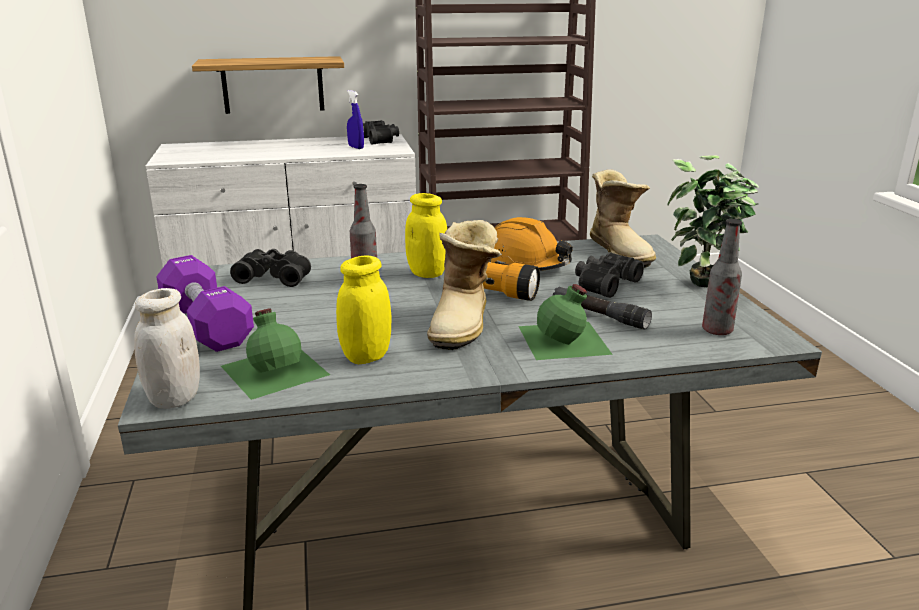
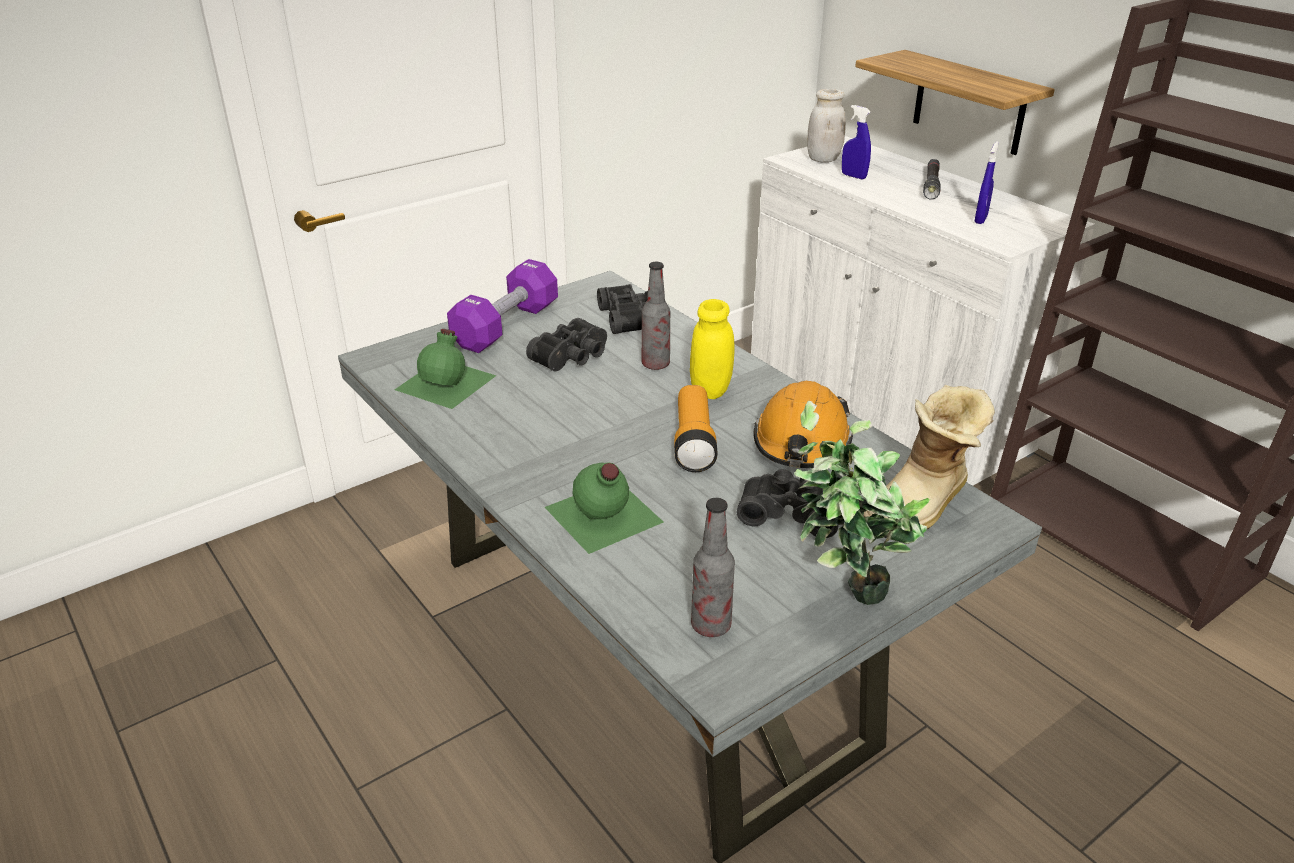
camera: 65 degrees right, 10 degrees up
(174, 398) = (381, 360): white jar -> white jar (823, 159)
(233, 154) = (853, 176): none -> blue spray bottle
(366, 356) = (495, 415): yellow jar -> none
(381, 140) = (1042, 221): black binoculars -> black binoculars (573, 357)
(464, 324) = (598, 446): boot -> none
(599, 315) = (688, 526): black flashlight -> black flashlight (931, 185)

